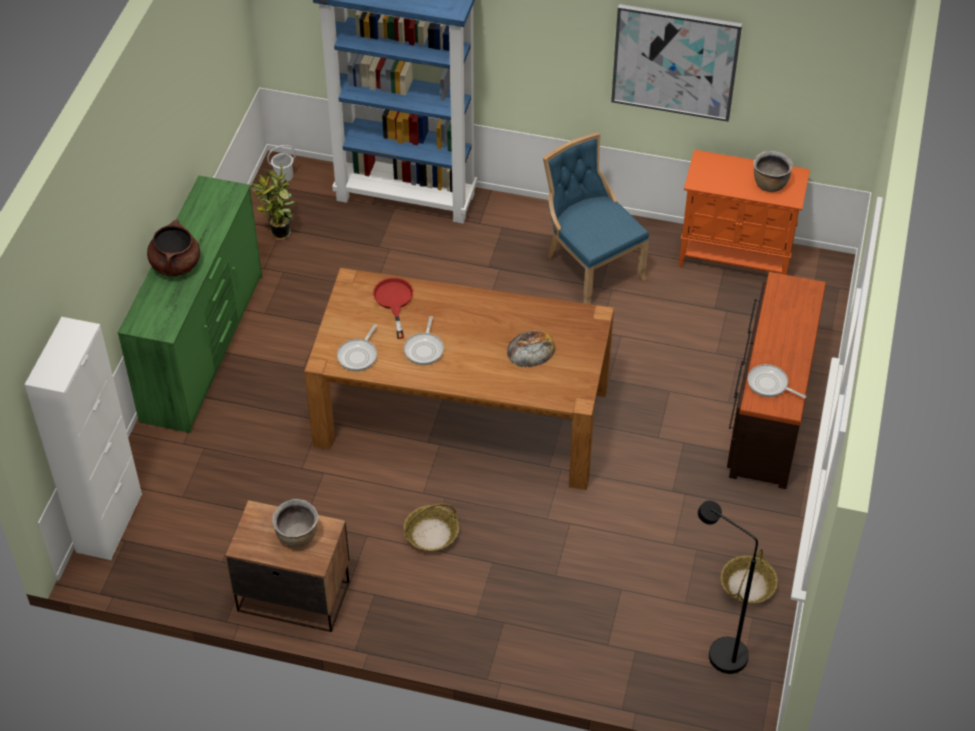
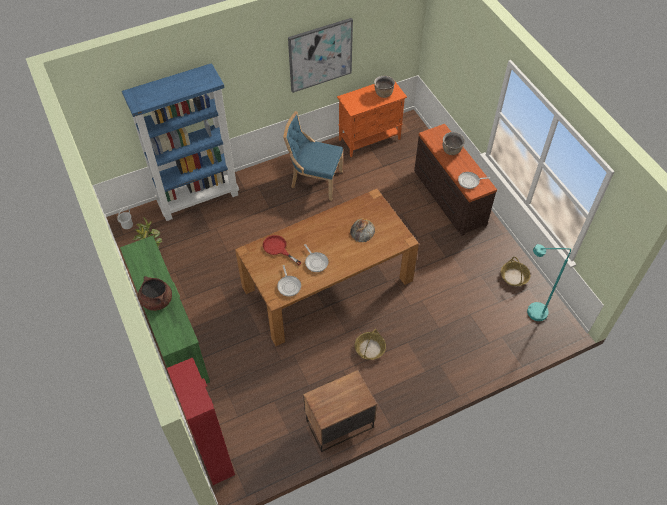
camera: 40 degrees left, 5 degrees up
(109, 523) = (215, 457): white cabinet -> red cabinet
(297, 536) = (345, 394): brown cooking pot -> brown cooking pot (451, 151)
(717, 651) = (531, 313): black floor lamp -> turquoise floor lamp

